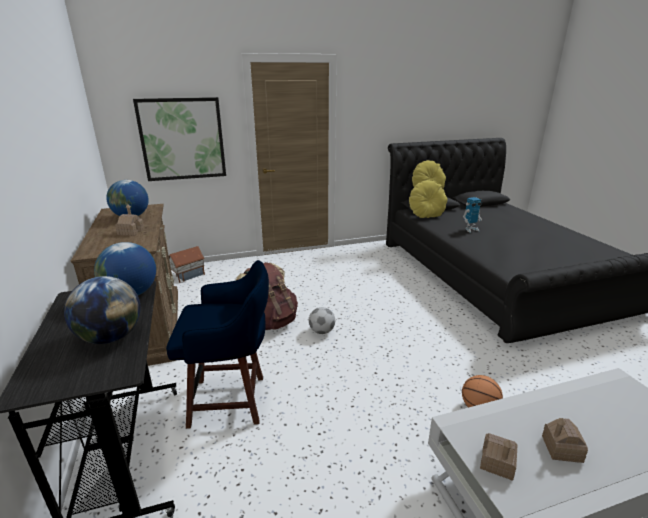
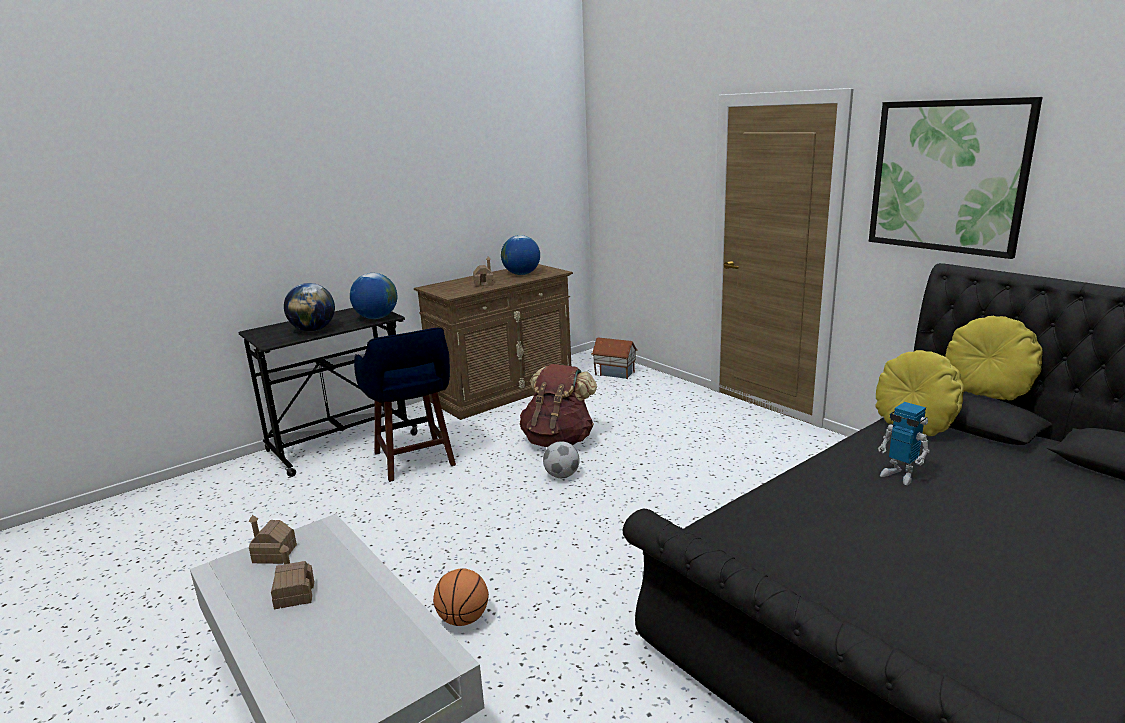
camera: 70 degrees right, 5 degrees down
(182, 139) = (651, 204): picture -> picture (947, 176)

